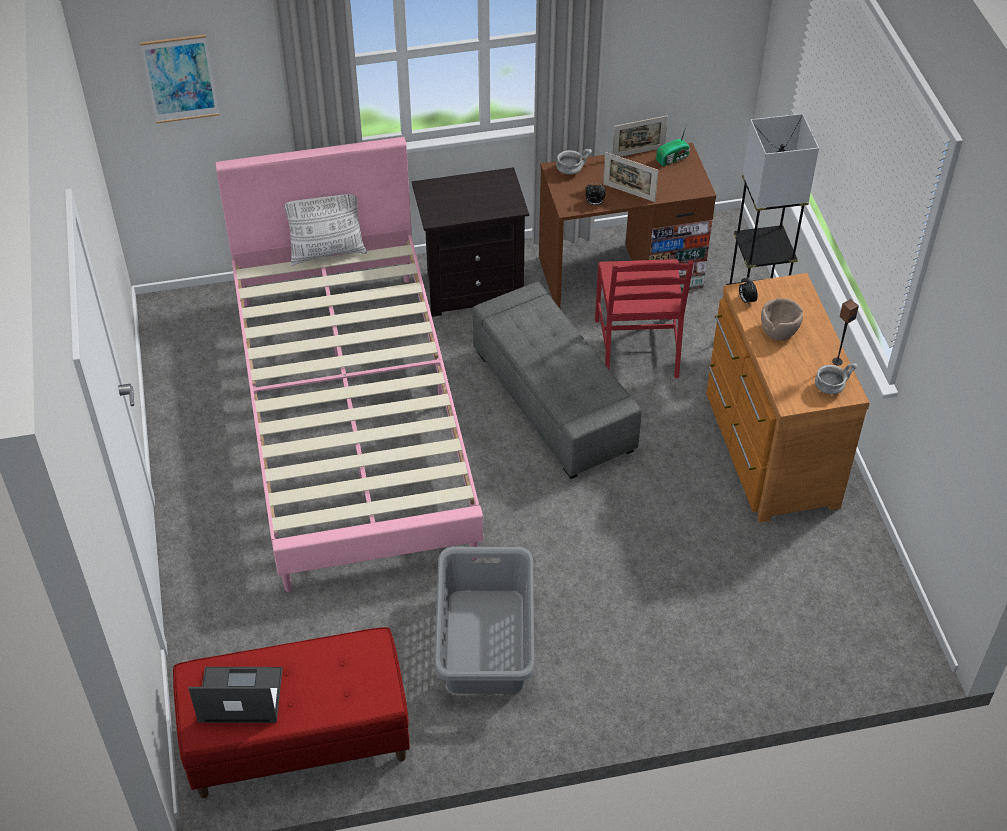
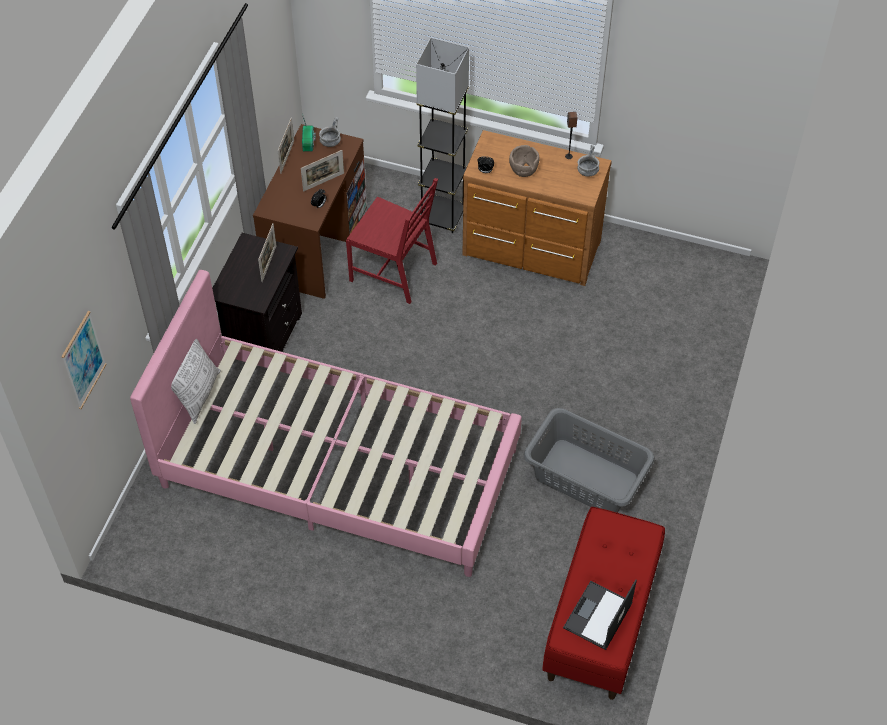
camera: 60 degrees left, 5 degrees up
(489, 203) = (269, 263): none -> picture frame
(554, 400) = (407, 341): grey ottoman -> none
(570, 170) = (274, 202): grey bowl -> grey bowl (330, 142)

